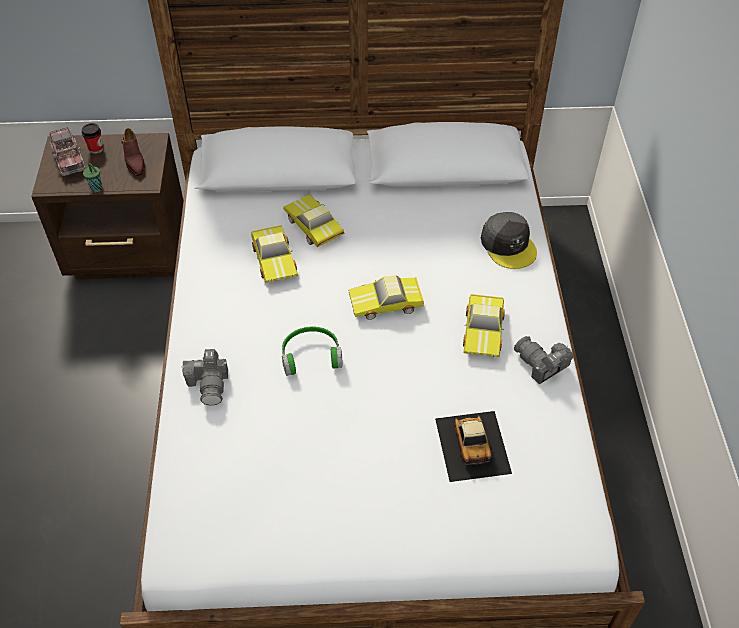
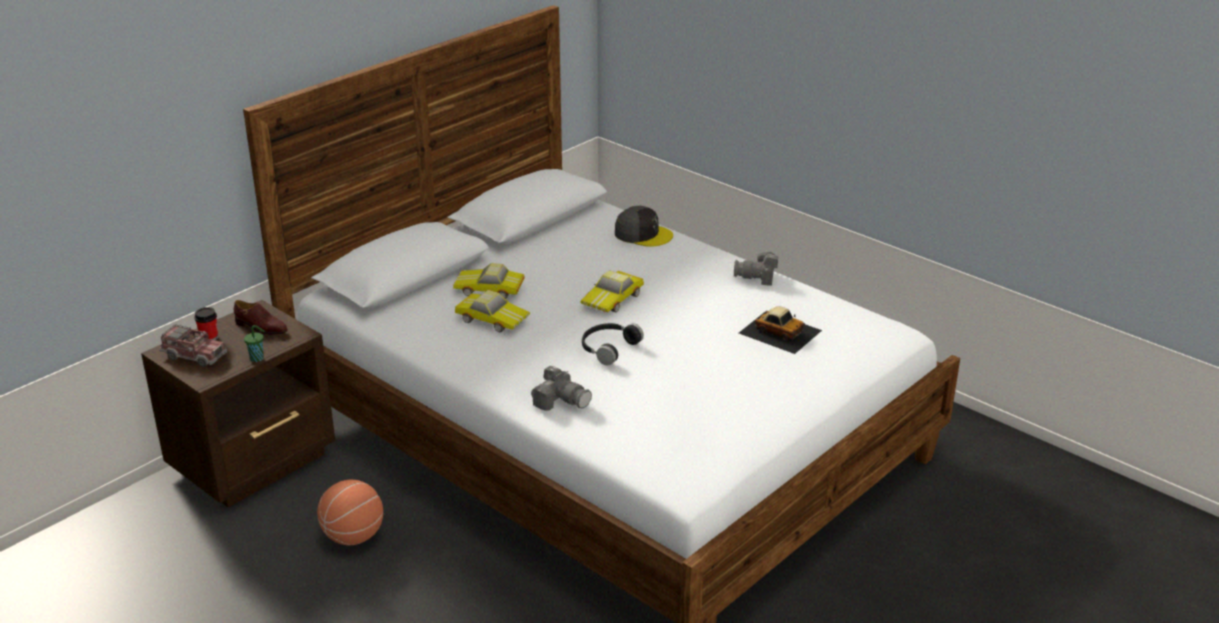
camera: 45 degrees left, 20 degrees down
(108, 361) = (353, 536): none -> basketball
(311, 355) = (608, 348): green headphones -> black headphones
(484, 331) = (698, 280): toy car -> none

